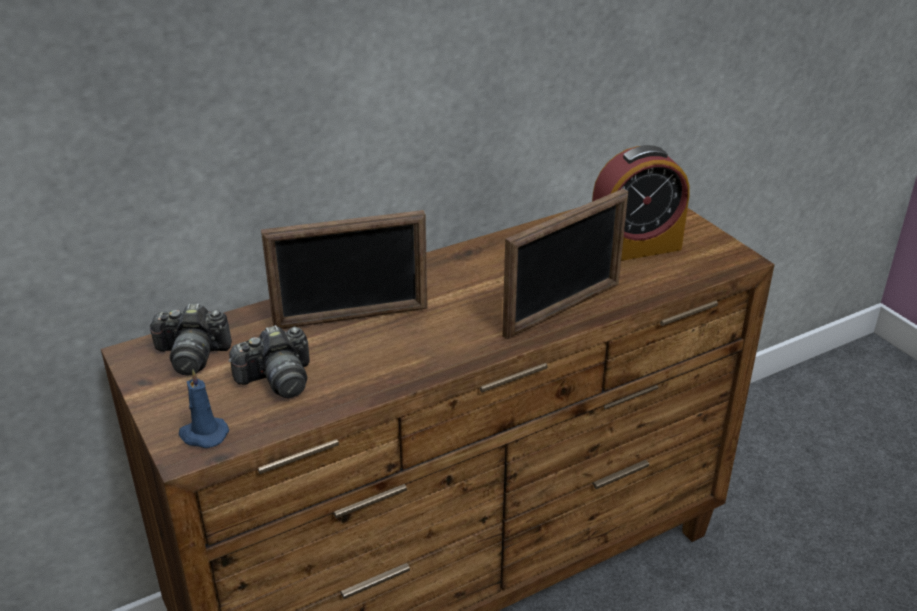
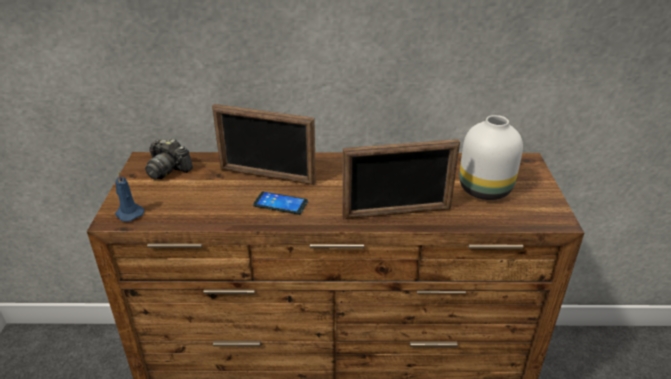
camera: 30 degrees right, 0 degrees up
(277, 380) = (194, 197): camera -> none
(408, 347) = (280, 204): none -> phone
(634, 247) = (486, 189): alarm clock -> white vase

